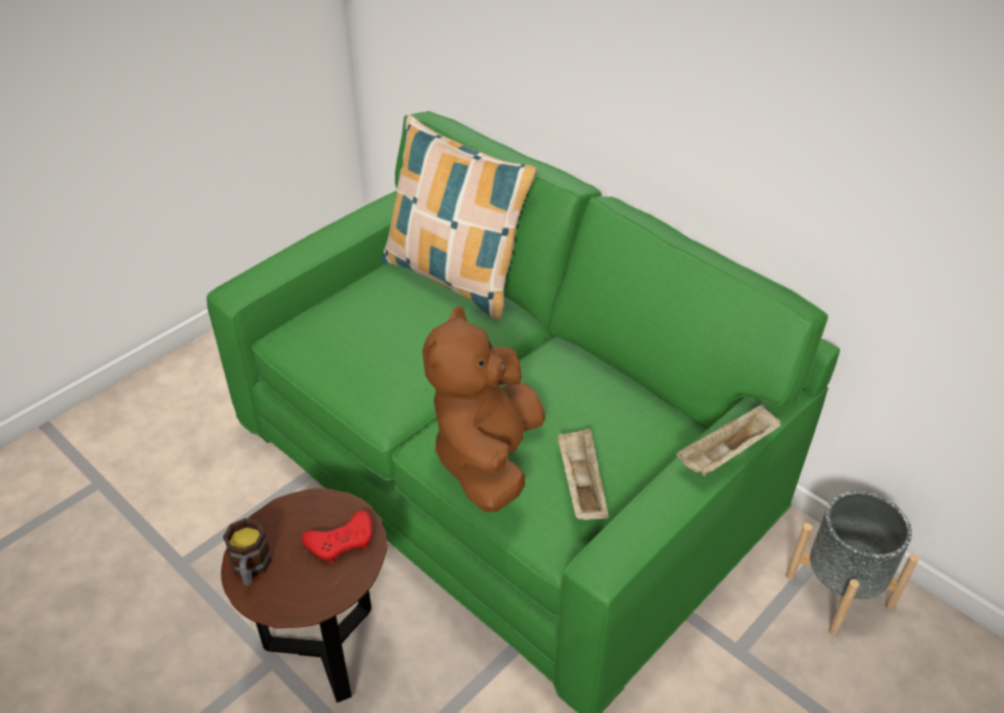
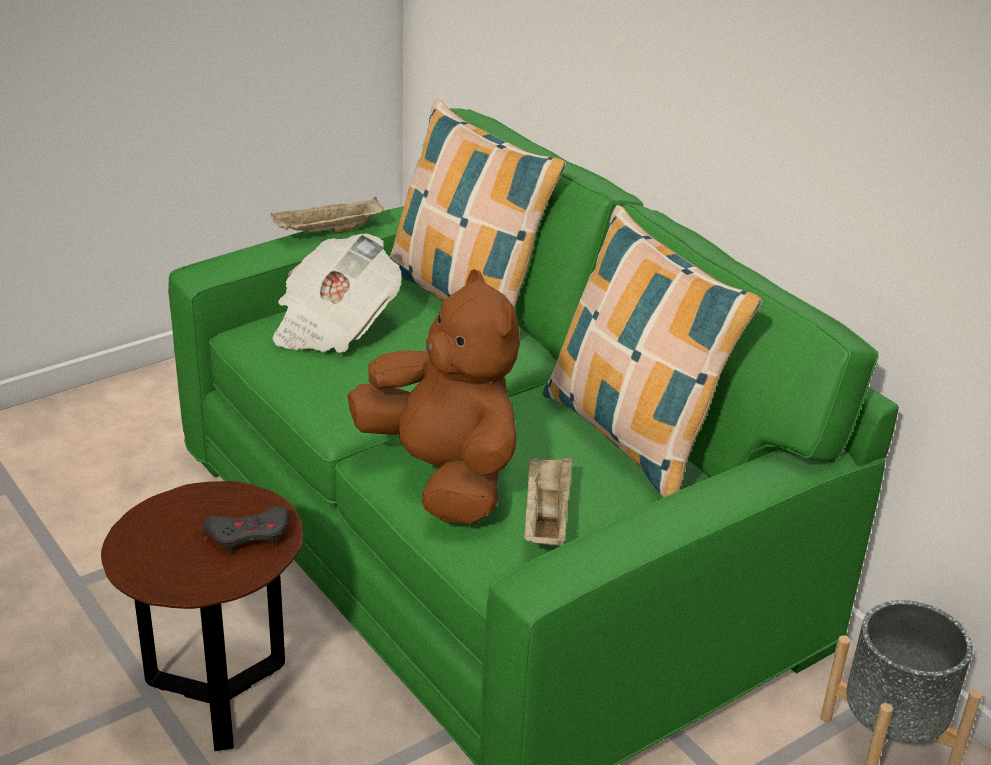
camera: 10 degrees right, 10 degrees down
(251, 569) = (137, 544): mug -> none
(341, 541) = (249, 535): red game controller -> grey game controller
(355, 321) = (333, 325): none -> newspaper
(487, 457) = (443, 476): brown plush toy -> brown plush toy turned 120 degrees clockwise
(624, 392) = (631, 437): none -> pillow
(726, 455) = (726, 500): beige tray -> beige tray (327, 232)

